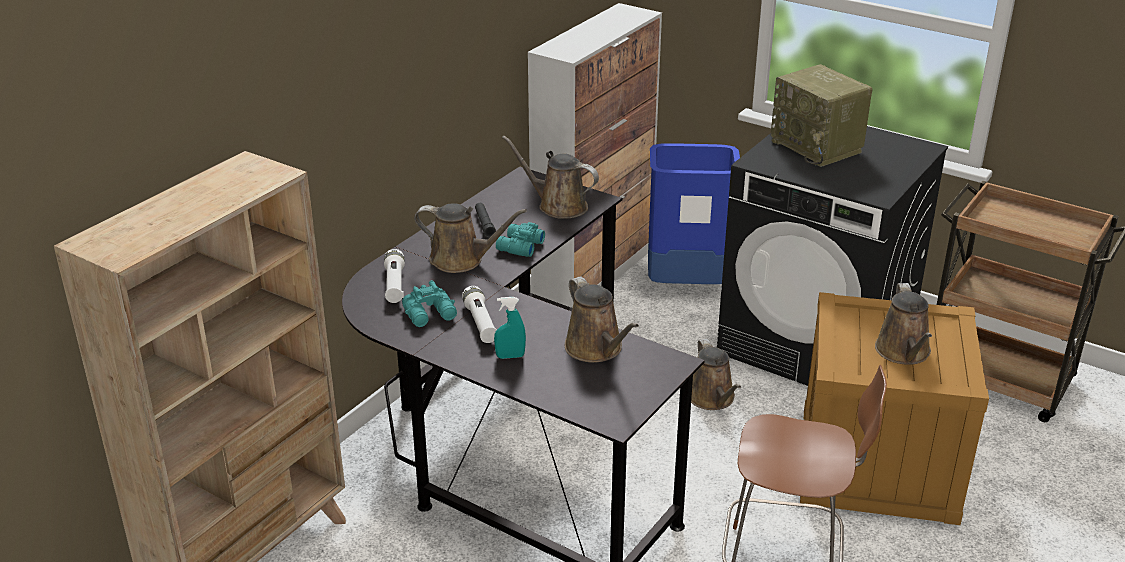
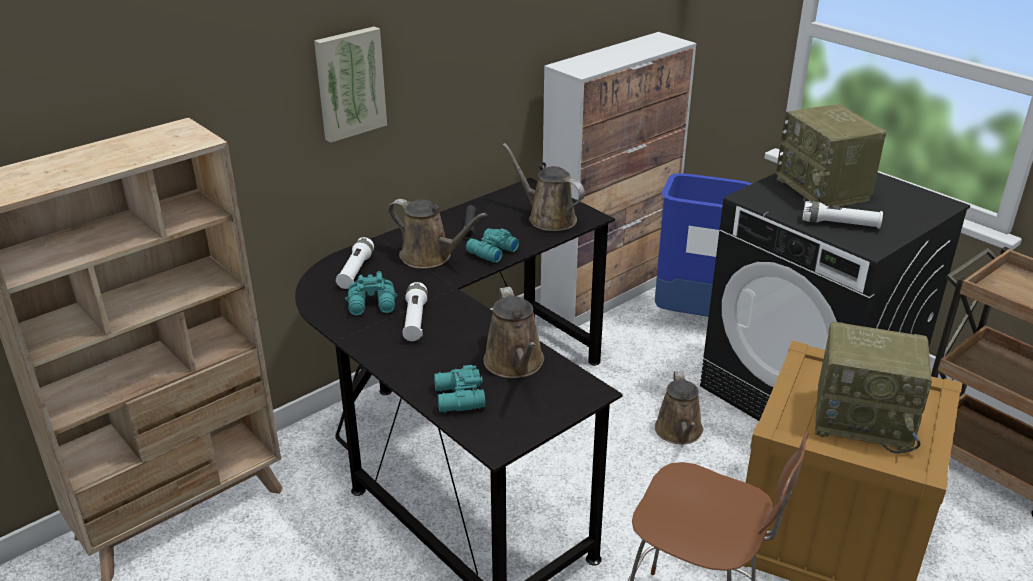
camera: 15 degrees right, 0 degrees up
(368, 95) = (349, 83): none -> picture
(510, 356) = (426, 358): turquoise spray bottle -> none
(560, 388) = (458, 398): none -> turquoise binoculars
(845, 178) = (840, 224): none -> white flashlight
(904, 352) = (864, 420): brown watering can -> radio

